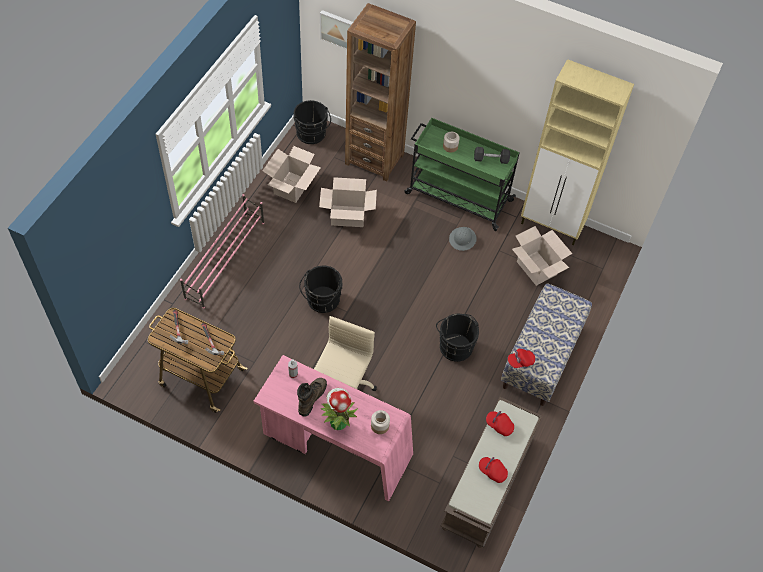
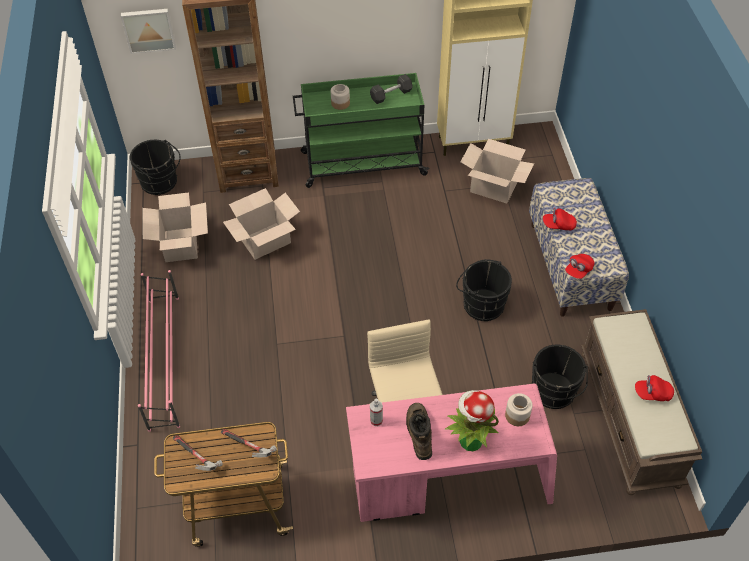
camera: 30 degrees left, 5 degrees down
(322, 301) = (308, 341): black bucket -> black bucket (553, 393)
(462, 239) = (401, 199): grey hard hat -> none
(499, 425) = (617, 344): red cap -> red cap (558, 225)

